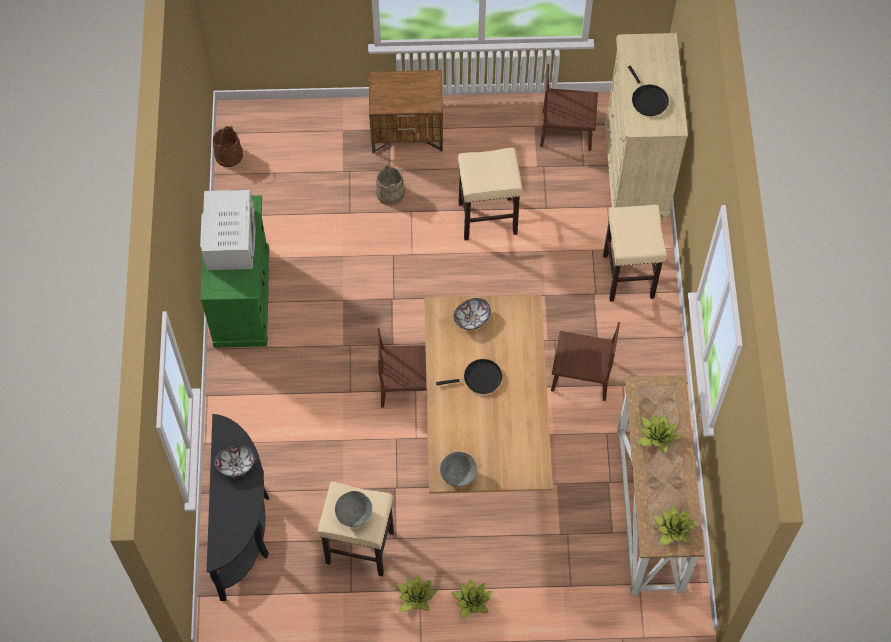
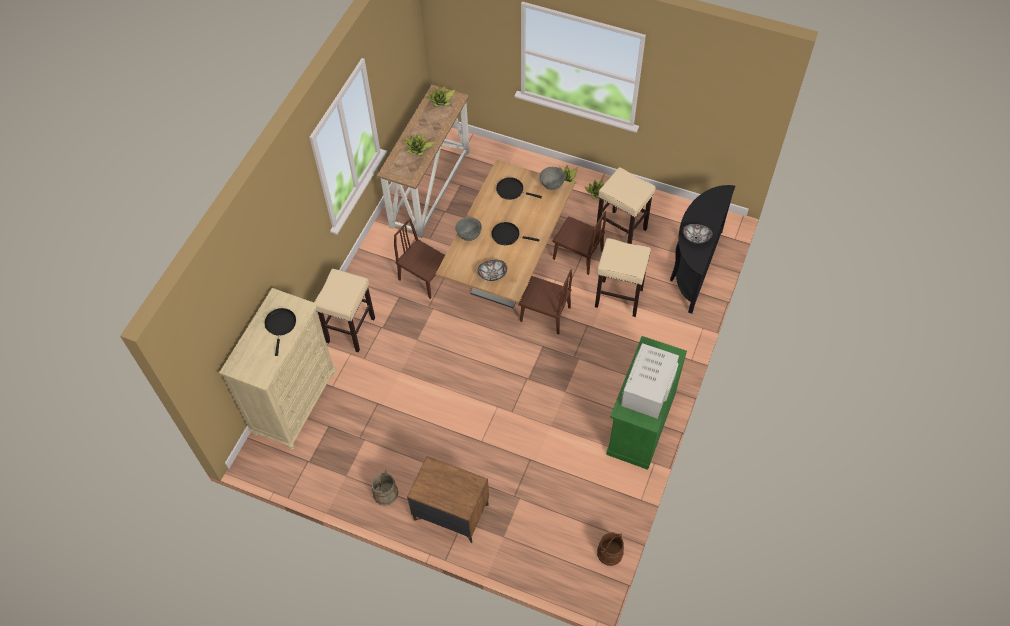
camera: 155 degrees left, 5 degrees down
(354, 516) = (628, 185): grey bowl -> grey bowl (468, 235)
(390, 193) = (490, 463): beige bucket -> beige bucket (385, 493)
(488, 218) = (425, 412): beige stool -> beige stool (618, 298)
(506, 447) = (512, 190): none -> black frying pan
(567, 131) = (323, 460): brown chair -> brown chair (578, 255)

